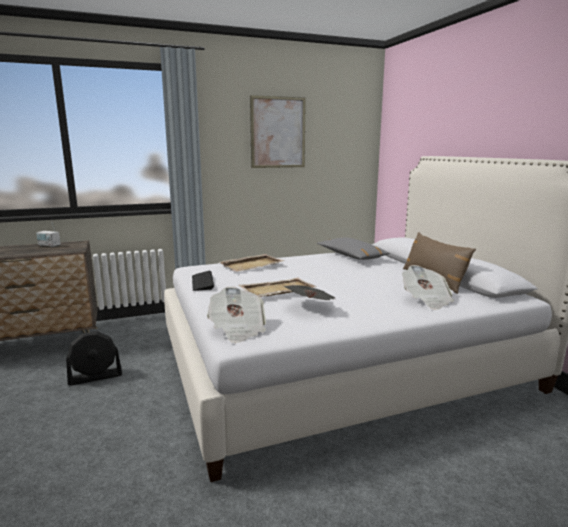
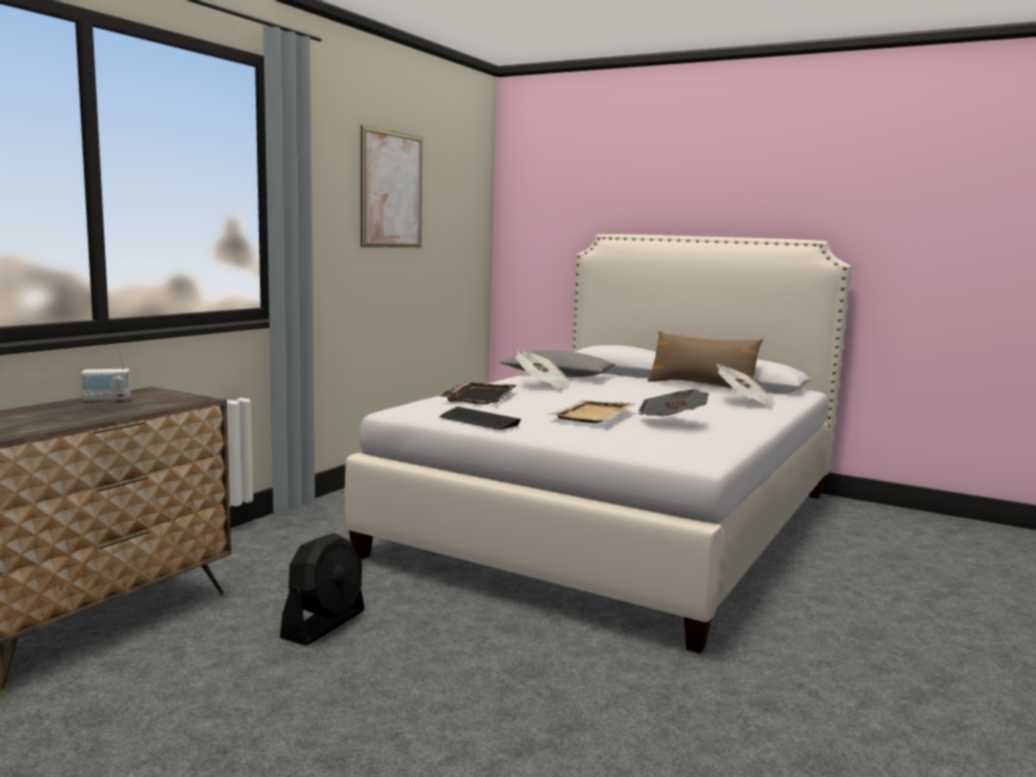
camera: 40 degrees left, 5 degrees down
(237, 329) = (667, 451): newspaper -> newspaper (543, 386)
(252, 265) = (480, 396): beige tray -> black tray

